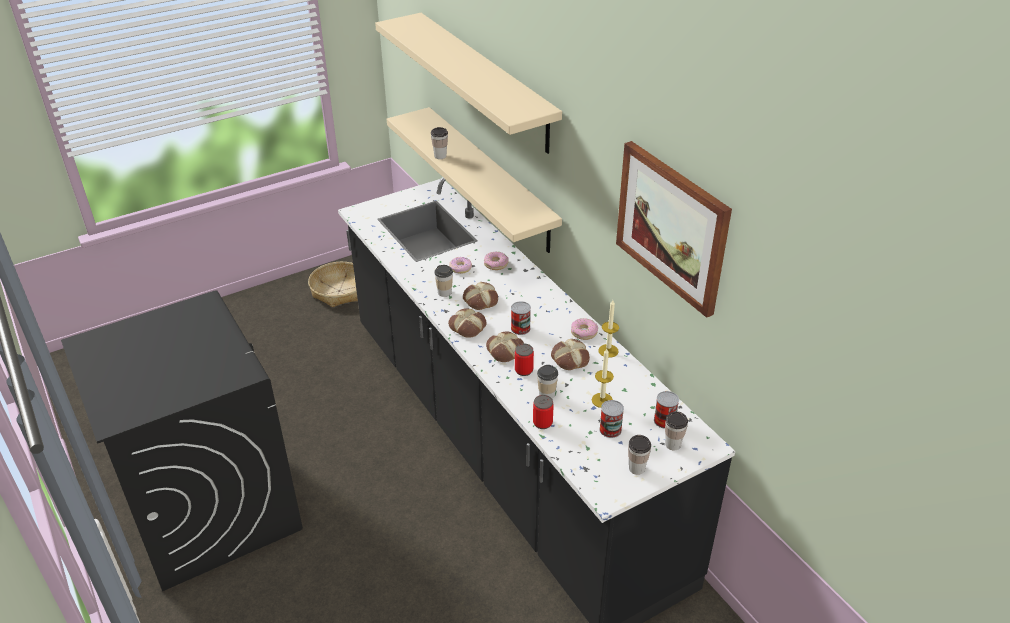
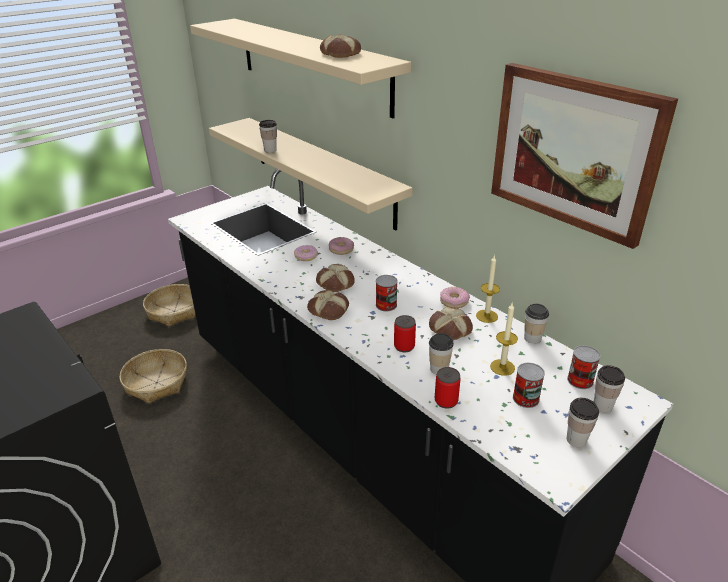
camera: 10 degrees left, 5 degrees down
(314, 365) = (156, 382): none -> basket
(444, 292) = (295, 280): cup -> cup (532, 338)
(505, 350) = (377, 328): bread -> bread (341, 53)

